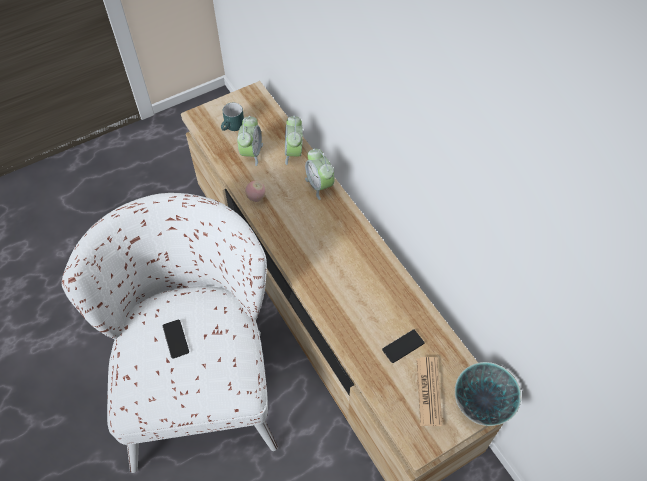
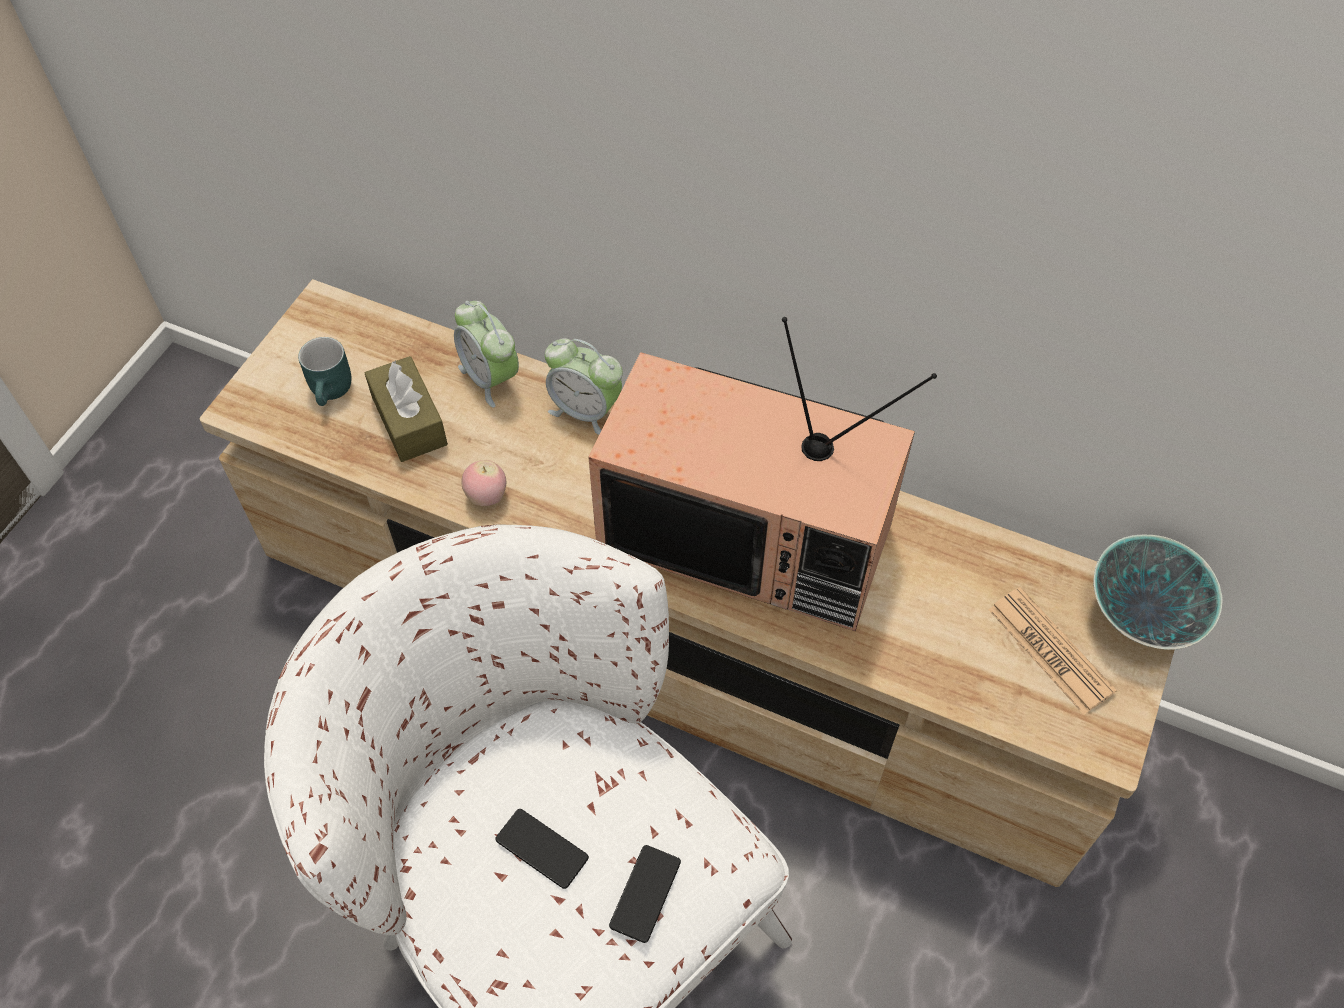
camera: 35 degrees left, 0 degrees up
(251, 153) = (409, 420): alarm clock -> brown tissue box
(344, 270) = (750, 534): none -> television
(403, 346) = (951, 603): phone -> phone (645, 893)

